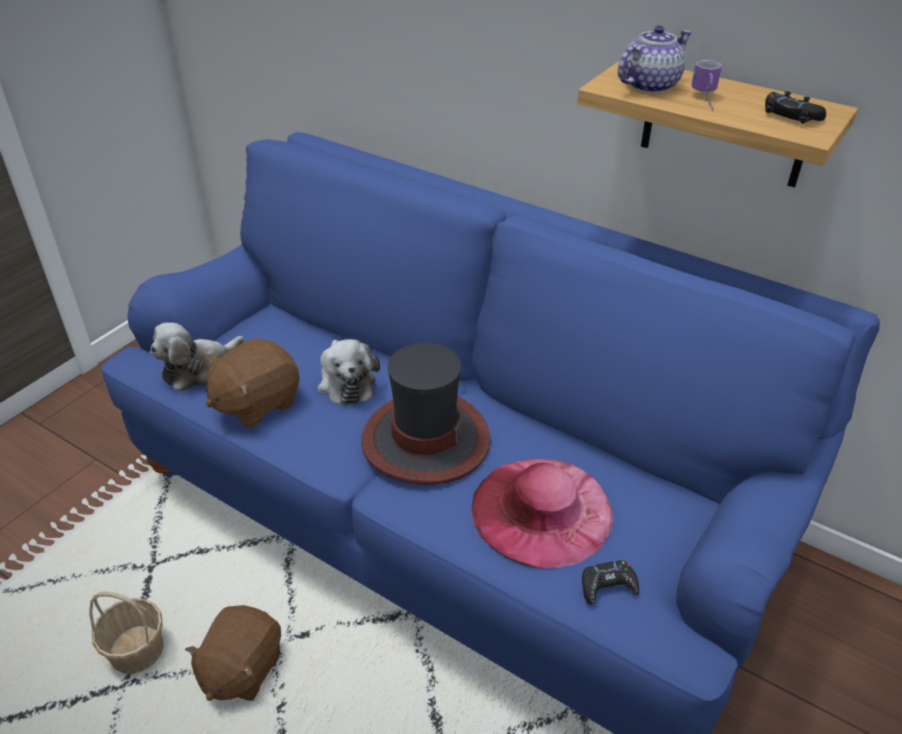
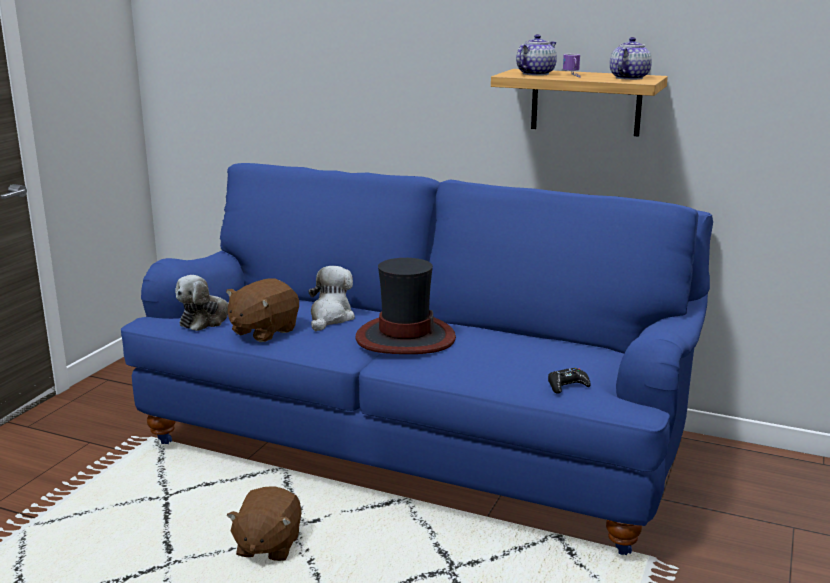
camera: 10 degrees left, 20 degrees down
(137, 650) = (171, 545): basket -> none
(346, 382) = (330, 318): plush toy -> plush toy turned 135 degrees counterclockwise
(542, 510) = (506, 359): pink hat -> none
(791, 116) = (628, 78): black game controller -> teapot

